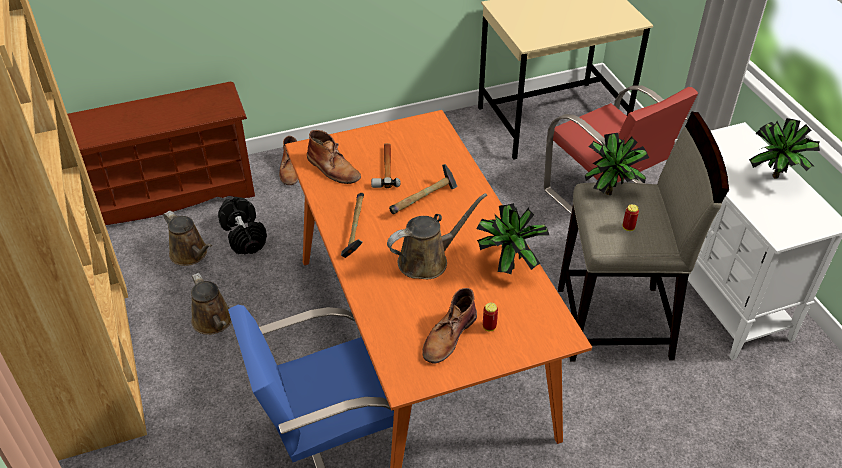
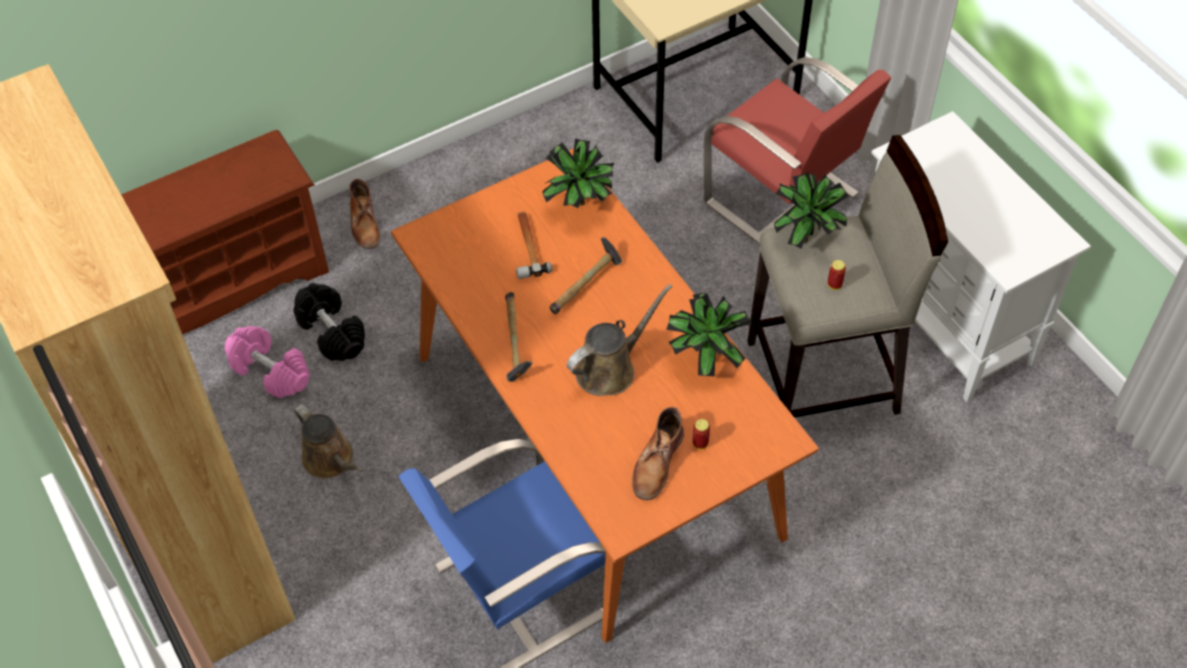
camera: 10 degrees left, 10 degrees up
(191, 254) = (271, 371): brown watering can -> pink dumbbell
(333, 169) = (463, 259): brown boot -> none
(774, 179) = (995, 191): potted plant -> potted plant (579, 207)

